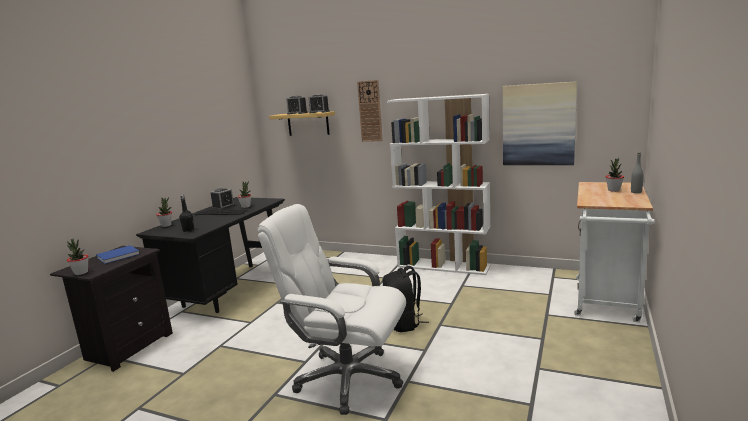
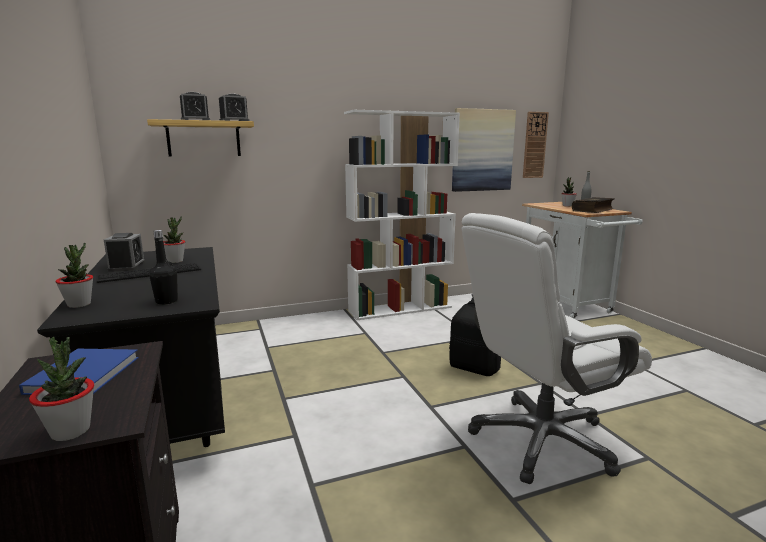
camera: 45 degrees left, 0 degrees up
(370, 111) = (304, 126): wall clock -> wall clock (534, 145)
(612, 200) = (593, 210): none -> book

